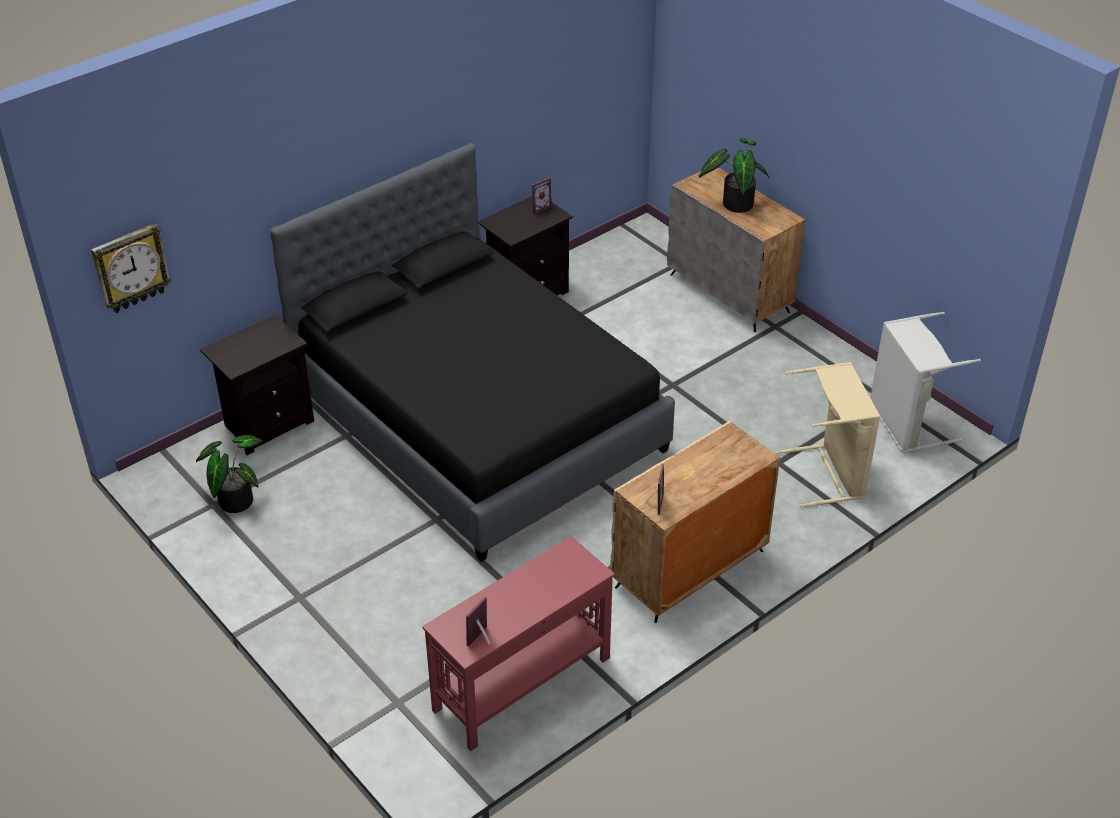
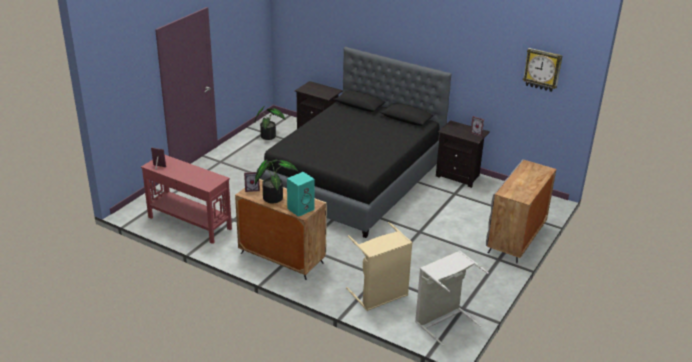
camera: 70 degrees right, 10 degrees down
(130, 268) = (292, 25): wall clock -> wall clock (542, 69)
(734, 203) = (523, 180): potted plant -> potted plant (274, 197)
(741, 454) = (301, 208): none -> turquoise speaker

